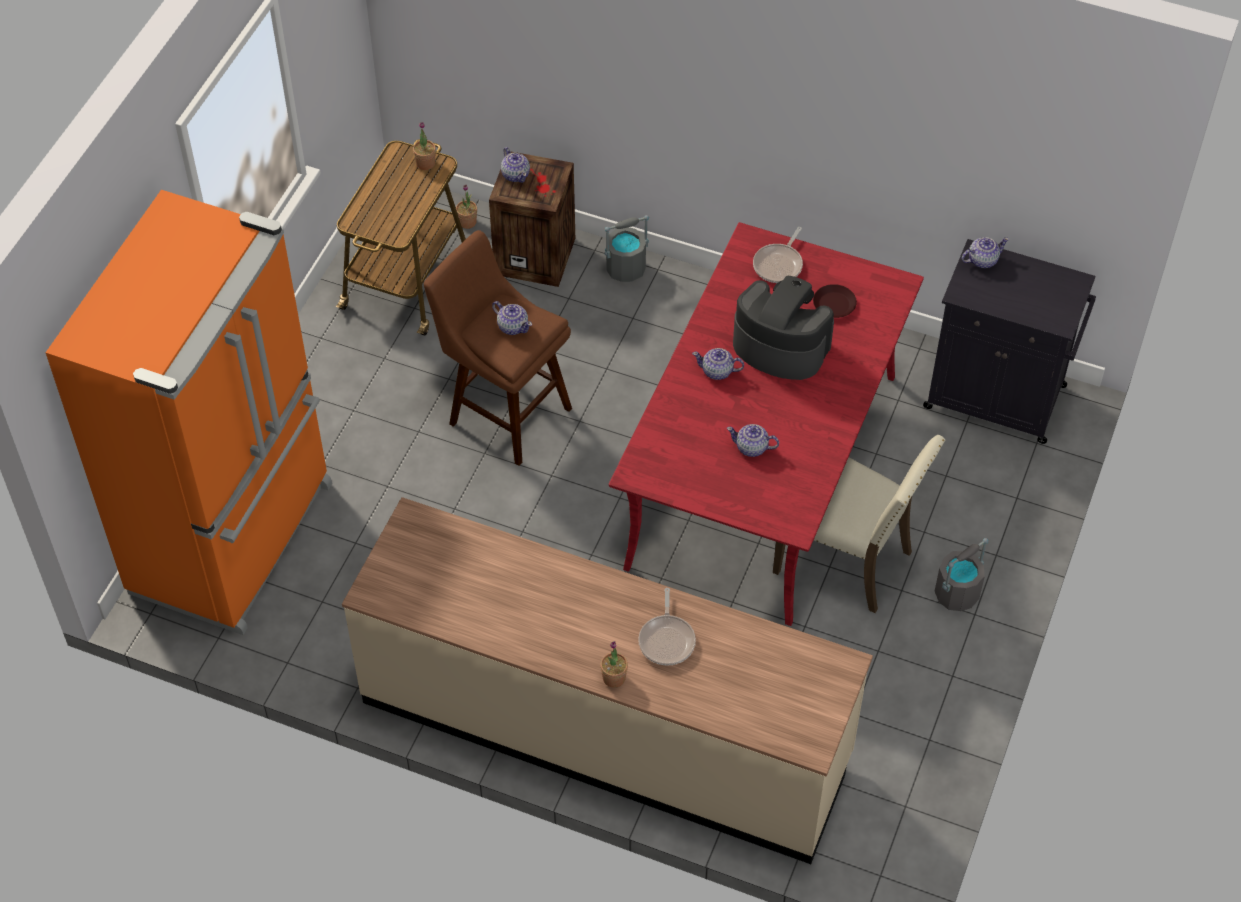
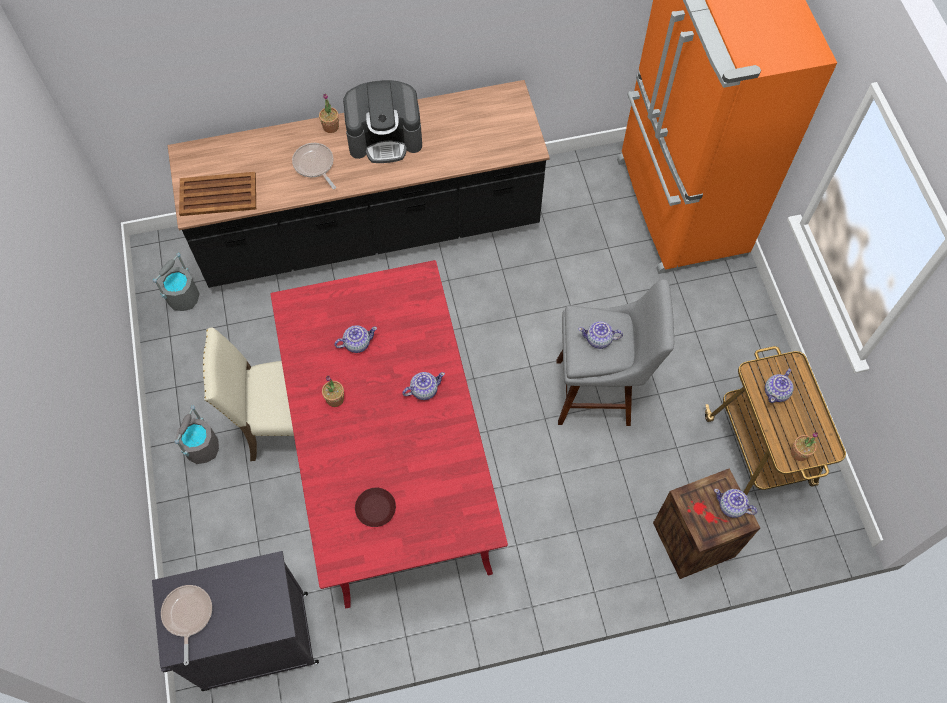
camera: 145 degrees right, 10 degrees up
(467, 222) = (769, 537): potted plant -> potted plant (335, 399)
(504, 412) = (599, 392): brown stool -> grey stool
(606, 728) = (370, 230): beige counter -> black counter
(625, 268) = (619, 575): grey bucket -> grey bucket (183, 297)
(779, 264) = (444, 520): frying pan -> frying pan (187, 616)
(780, 346) = (392, 442): coffee machine -> coffee machine (385, 137)
(802, 668) = (219, 195): none -> brown tray
(982, 260) = (269, 618): teapot -> teapot (776, 392)

